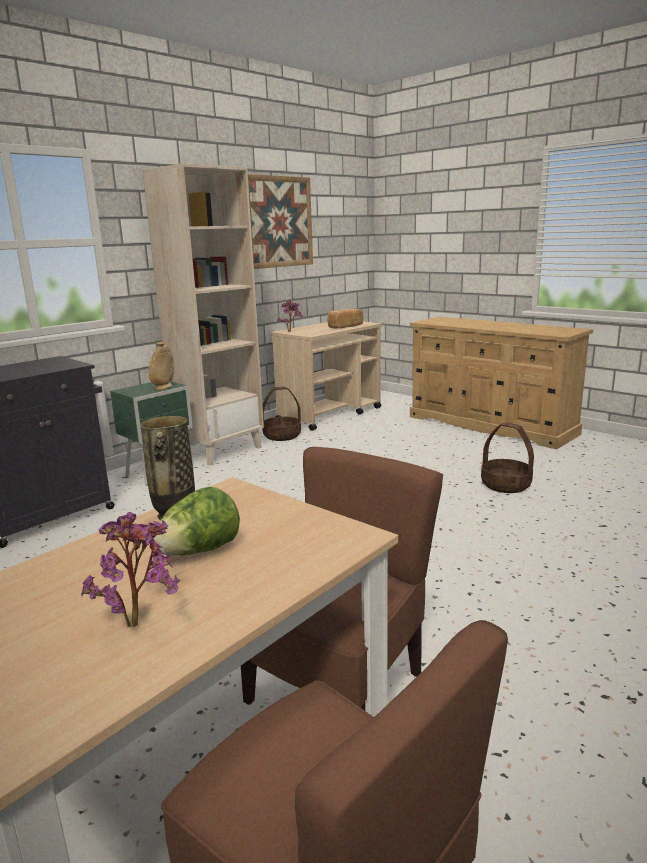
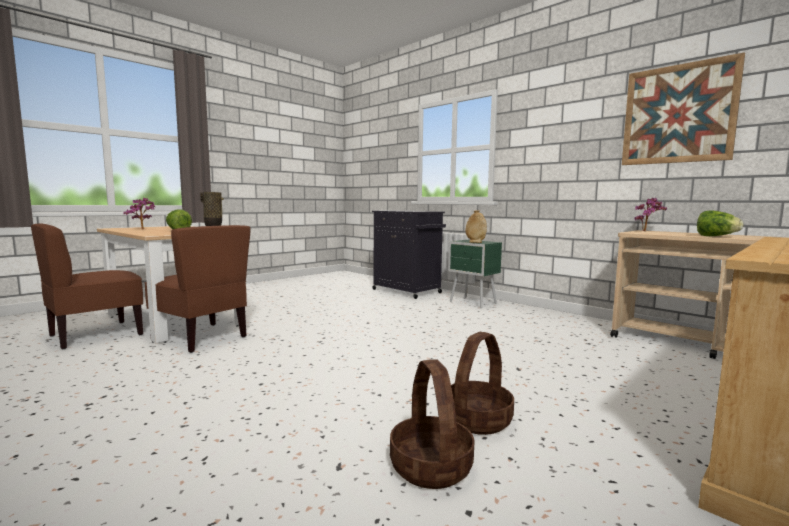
camera: 90 degrees right, 10 degrees down
(220, 450) = (528, 312): beige bookcase -> none
(282, 435) = (583, 327): basket -> basket (432, 467)
(346, 326) = (716, 236): bread -> lettuce

